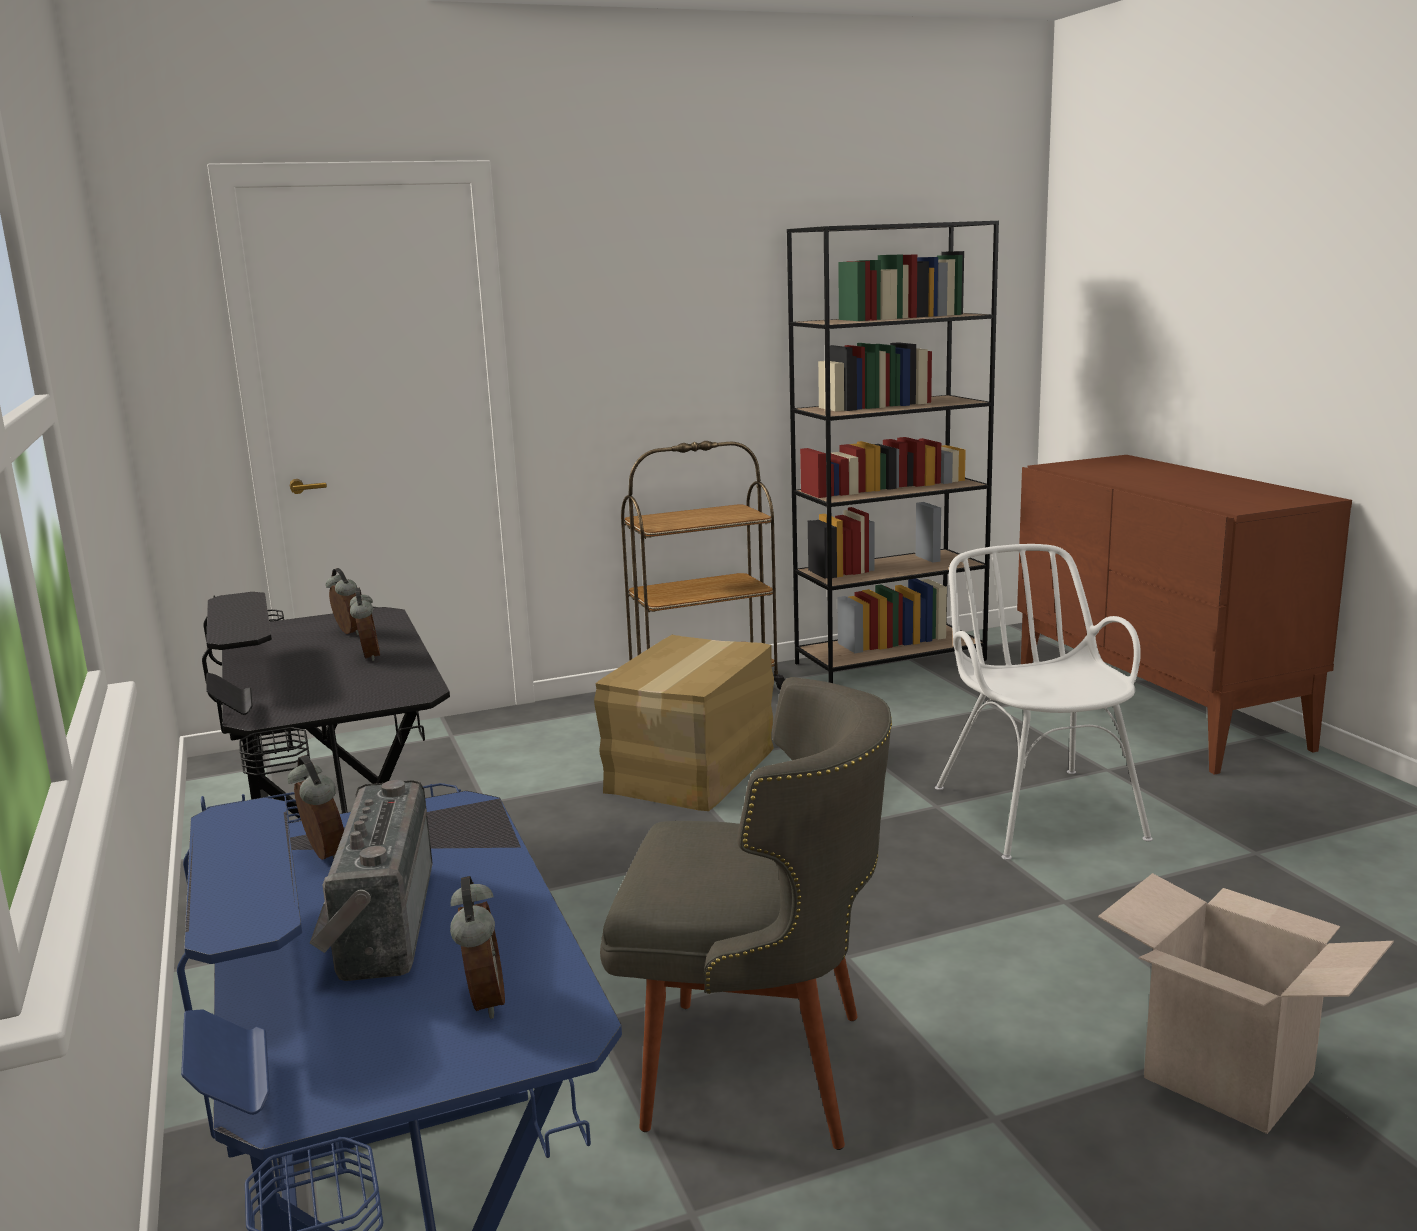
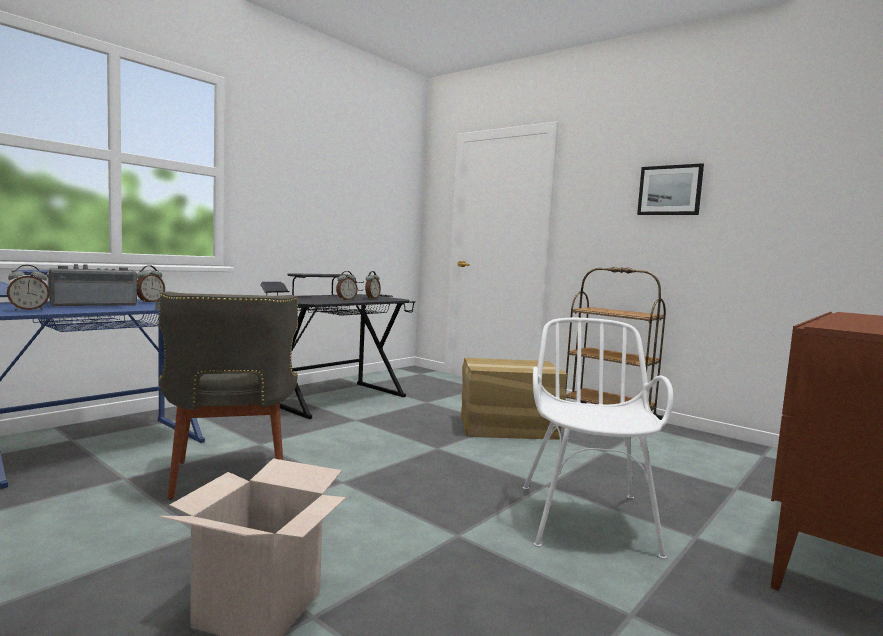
camera: 60 degrees right, 10 degrees down
(719, 300) = (670, 190): none -> picture
(890, 661) = (746, 451): beige bookcase -> none
(1035, 808) = (586, 515): white chair -> white chair turned 45 degrees counterclockwise

